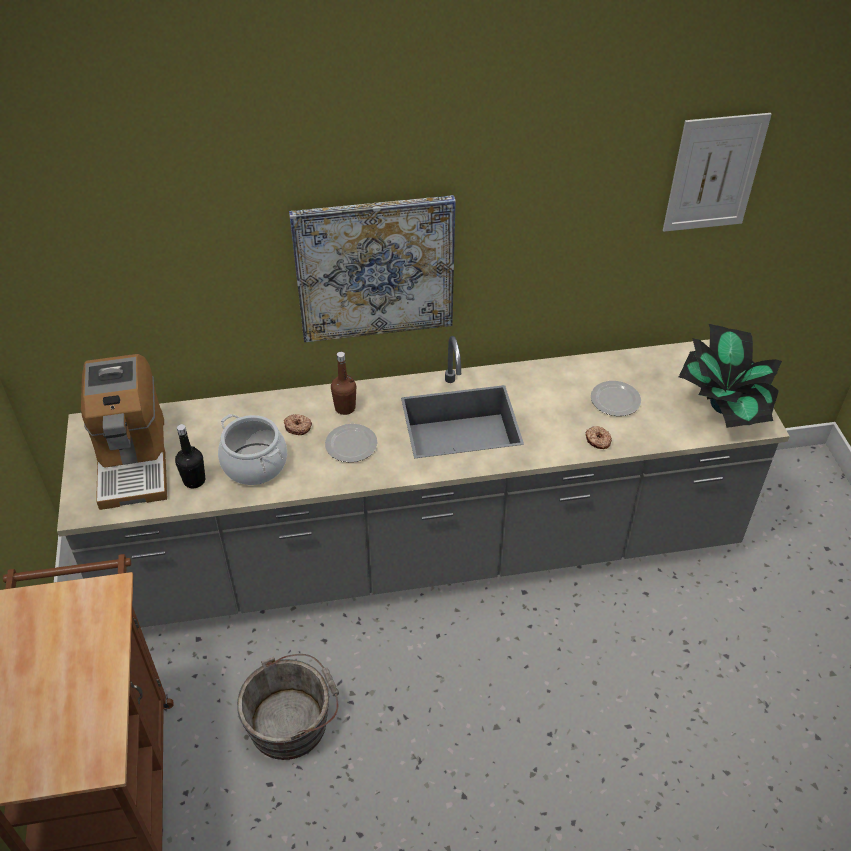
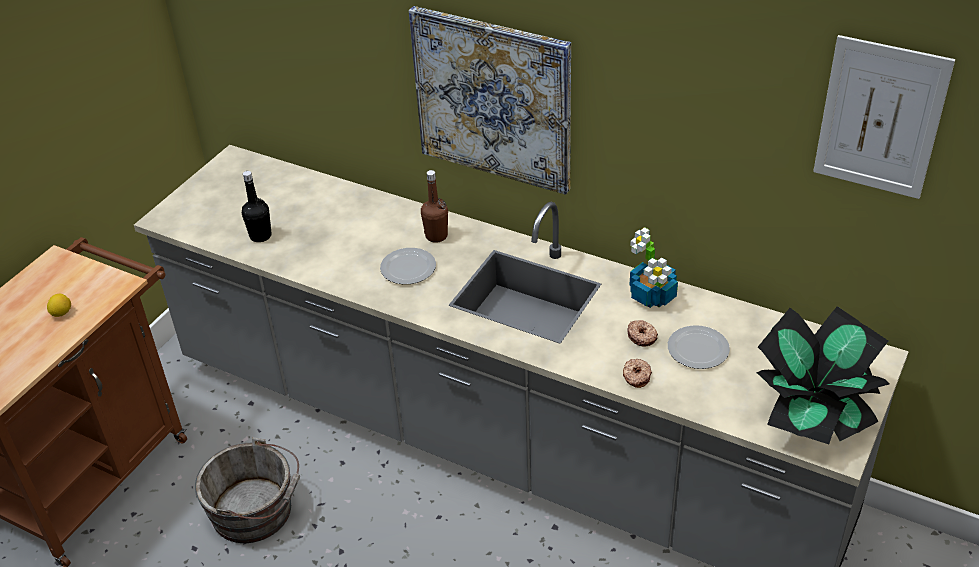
camera: 40 degrees right, 5 degrees down
(82, 646) = (61, 313): none -> lemon
(133, 460) = (235, 199): coffee machine -> none
(255, 464) = (317, 246): cooking pot -> none
(298, 427) = (381, 233): donut -> donut (642, 336)
(548, 377) = (652, 296): none -> potted plant

